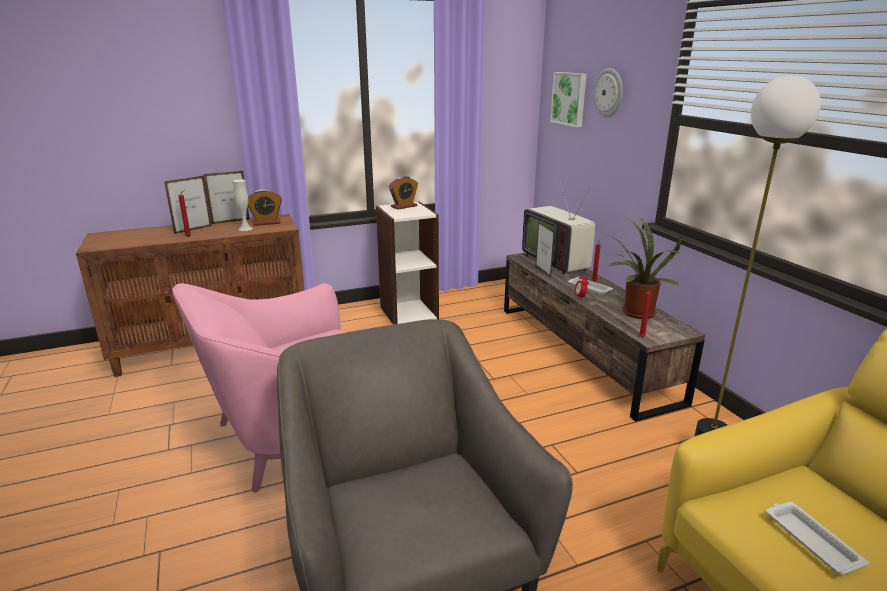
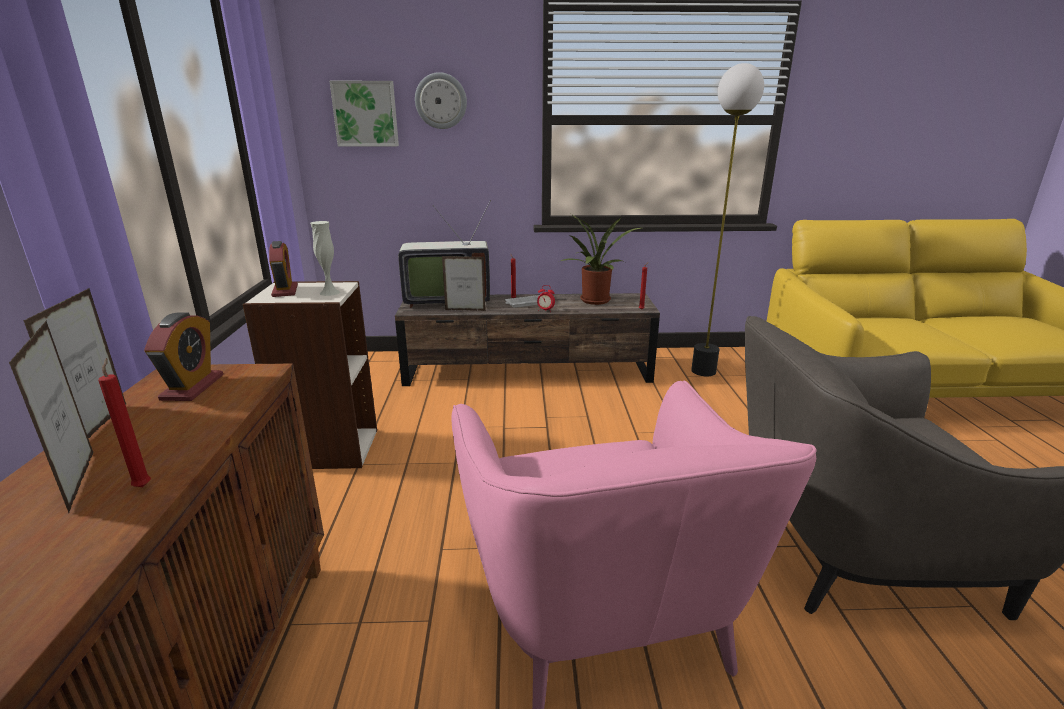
camera: 70 degrees left, 0 degrees up
(245, 228) = (199, 410): white vase -> white vase (329, 292)
(810, 540) = (901, 333): white tray -> none

